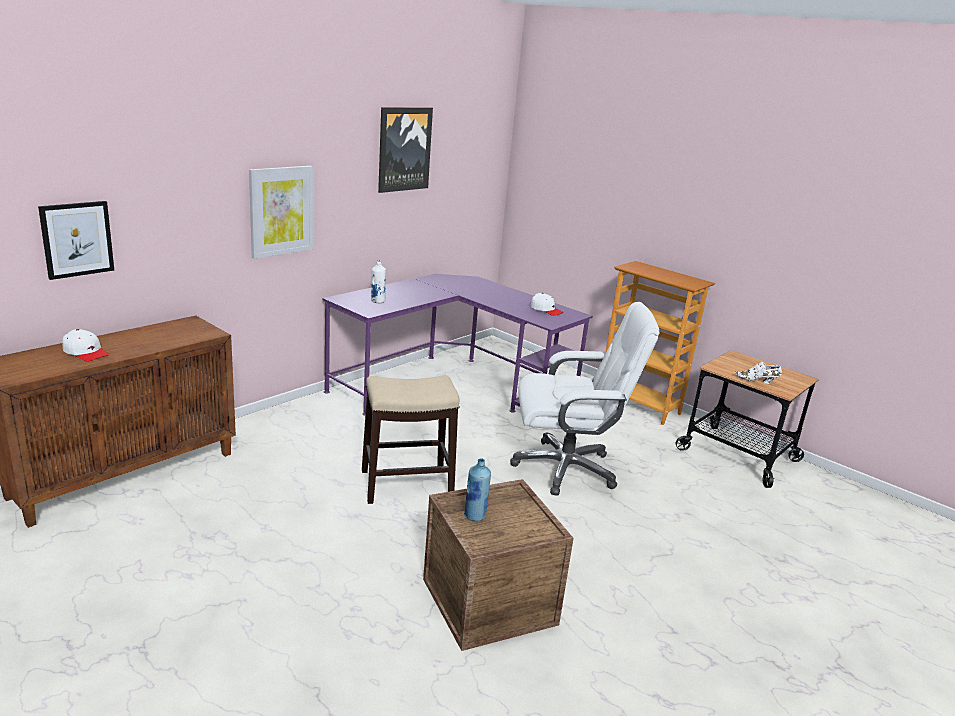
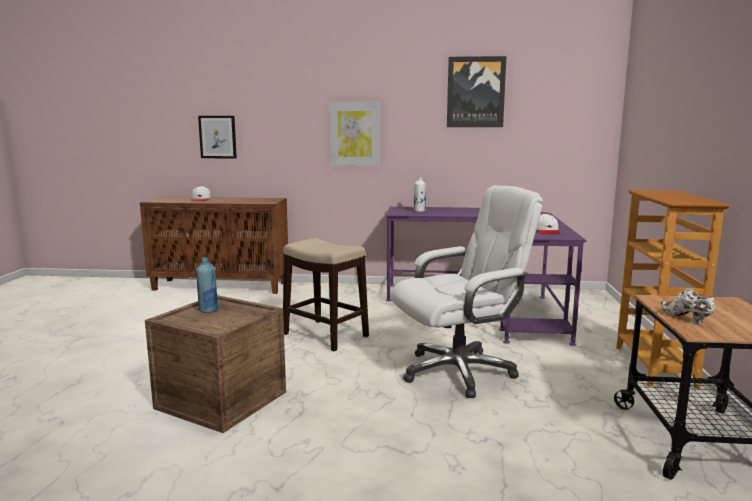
camera: 55 degrees right, 10 degrees down
(566, 468) = (459, 371): white office chair -> white office chair turned 75 degrees counterclockwise

